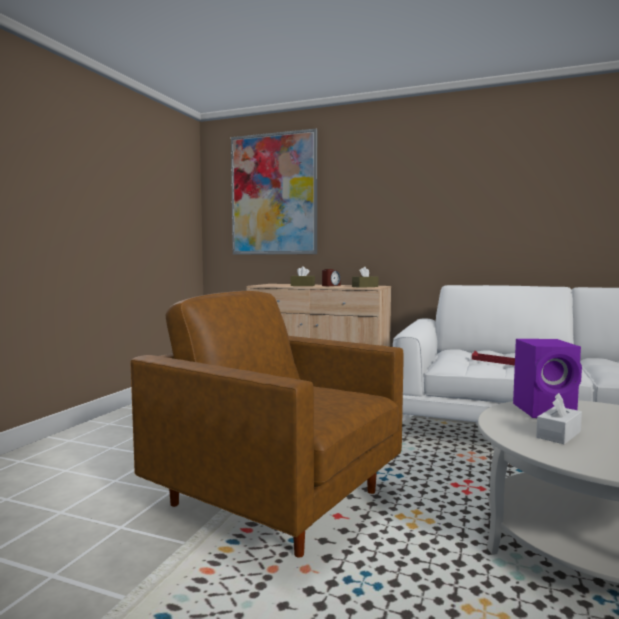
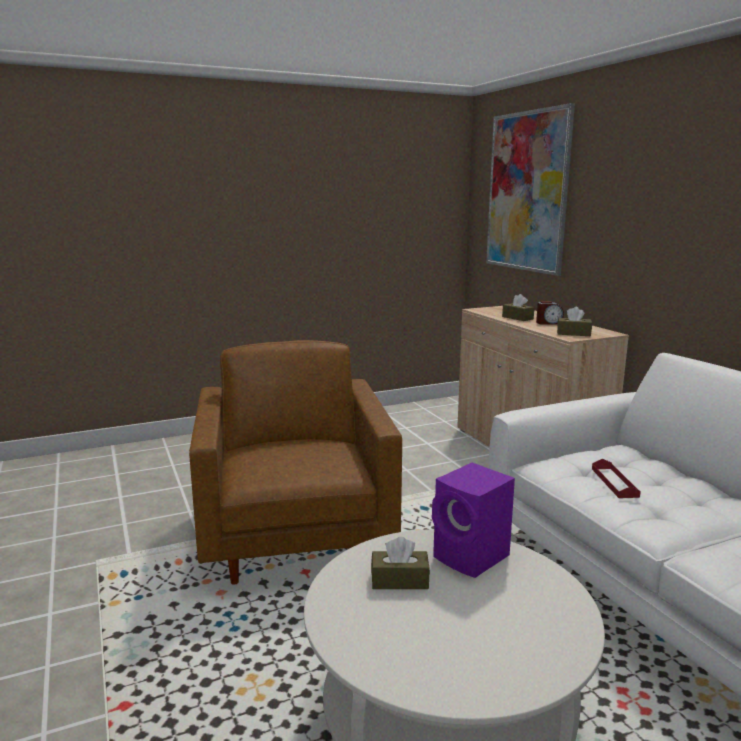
camera: 45 degrees right, 10 degrees up
(558, 434) = (399, 580): white tissue box -> brown tissue box

